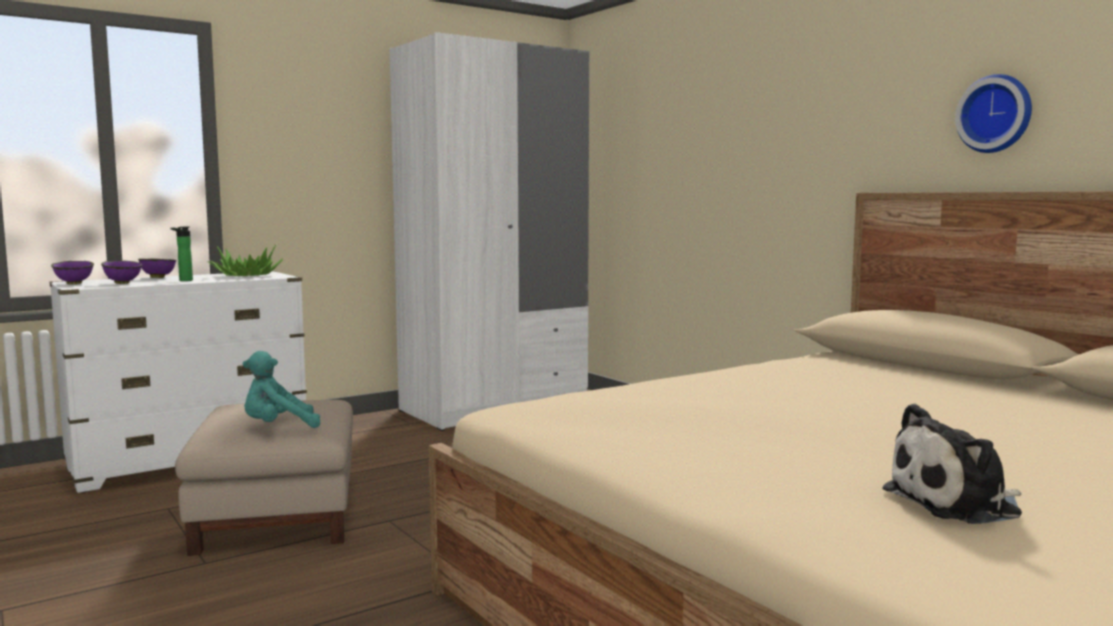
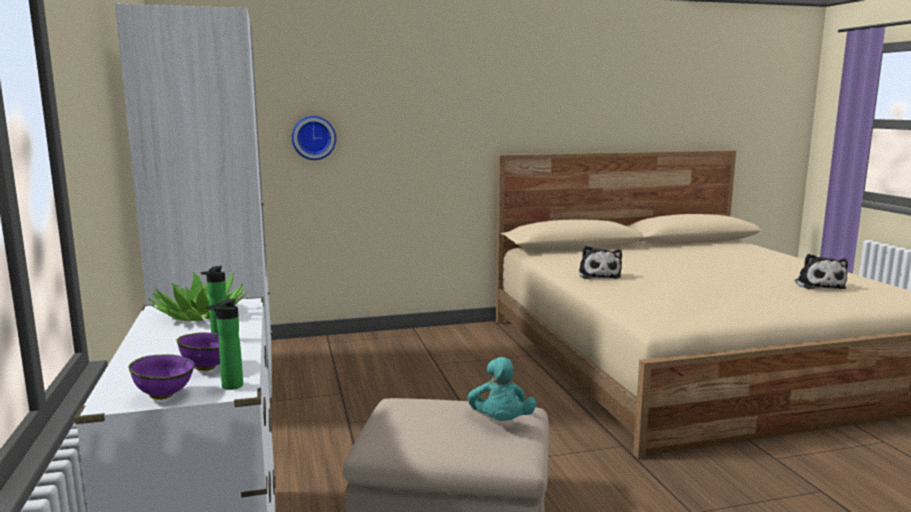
camera: 70 degrees left, 5 degrees up
(83, 287) = (229, 387): none -> bottle
(157, 278) = (150, 353): purple bowl -> none
(734, 378) = (598, 275): none -> plush toy
(996, 114) = (570, 112): wall clock -> wall clock (313, 137)

